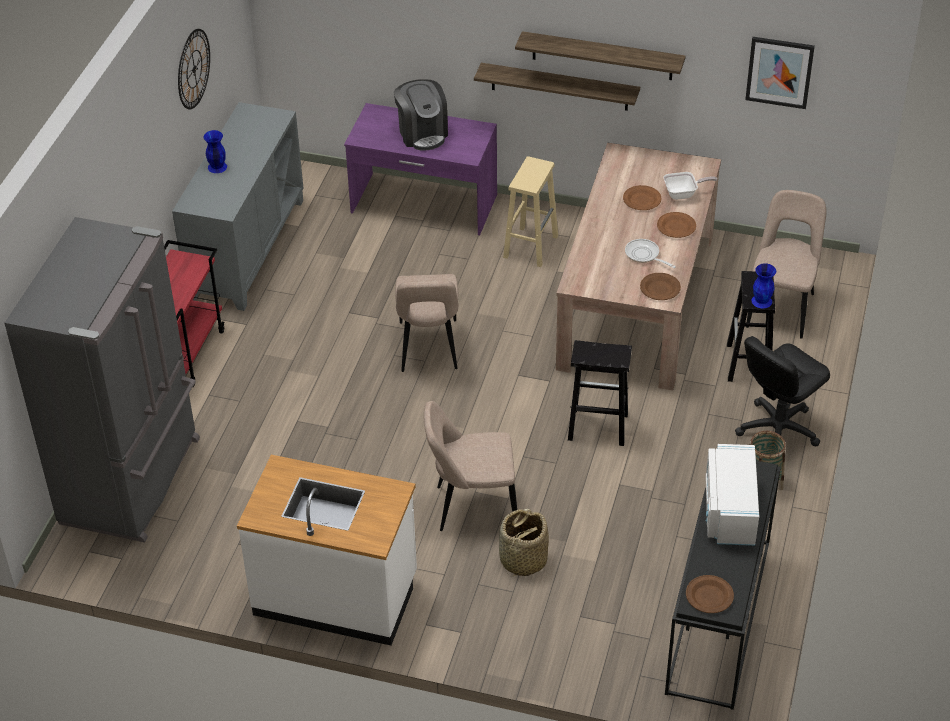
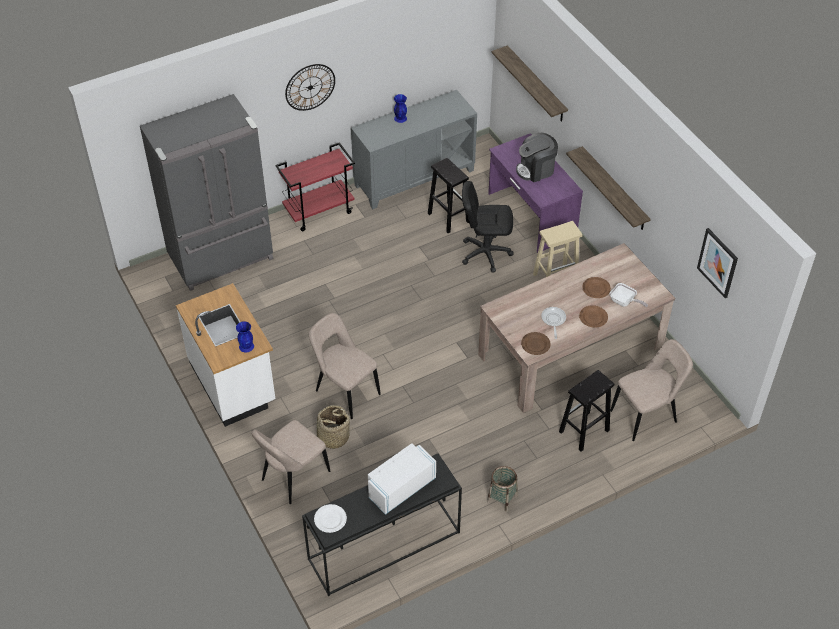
camera: 45 degrees right, 5 degrees up
(194, 69) = (406, 52): wall clock -> wall clock (310, 87)
(422, 133) = (536, 170): coffee machine -> coffee machine turned 45 degrees clockwise
(428, 349) = (431, 294): beige chair -> beige chair (293, 477)
(596, 427) = (457, 400): black stool -> black stool (448, 217)
(602, 56) = (636, 184): shelf -> shelf (536, 84)
(709, 596) = (330, 520): brown plate -> white plate
(762, 301) = (584, 394): blue vase -> blue vase (246, 346)
(777, 430) = (548, 479): black office chair -> black office chair (485, 253)

